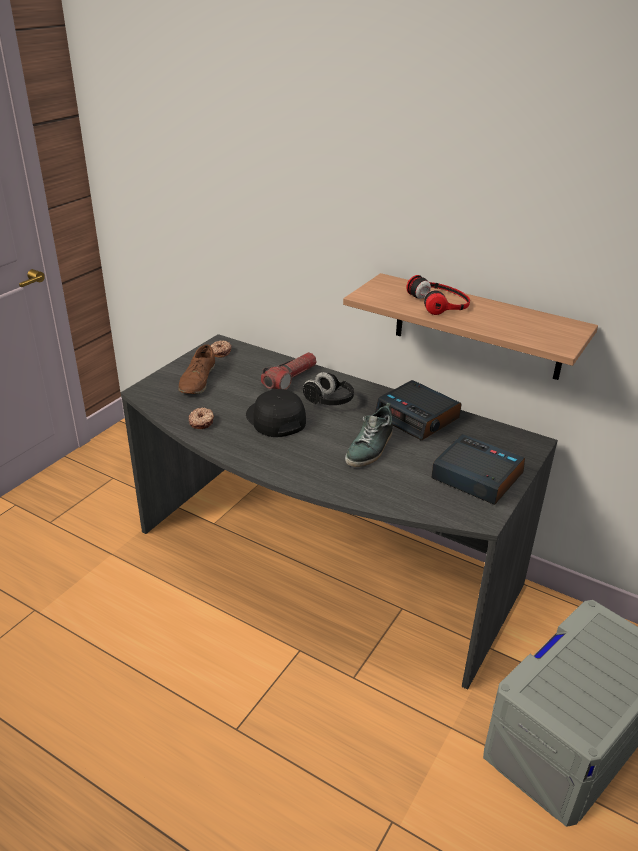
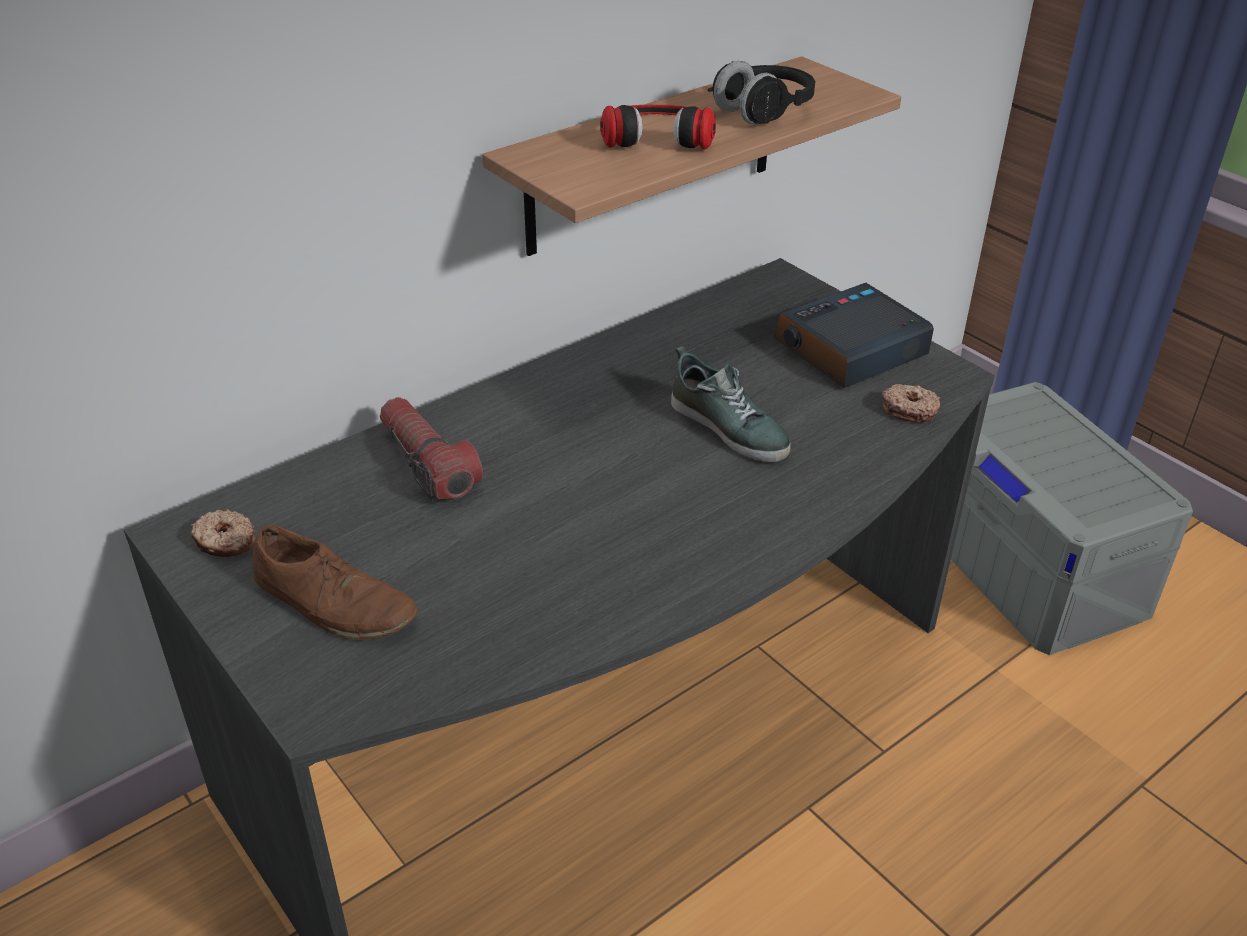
camera: 70 degrees left, 5 degrees up
(202, 422) = (527, 626): donut -> donut (909, 409)
(274, 419) = (574, 517): black cap -> none
(328, 401) = (548, 435): black headphones -> black headphones (763, 112)
(418, 417) = (659, 355): alarm clock -> none

